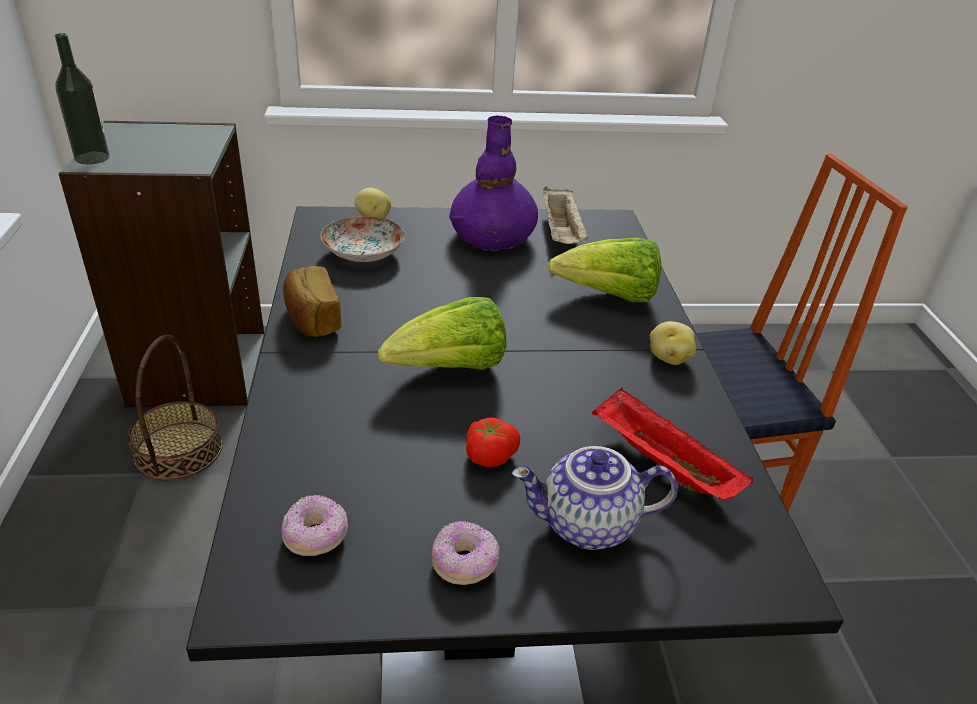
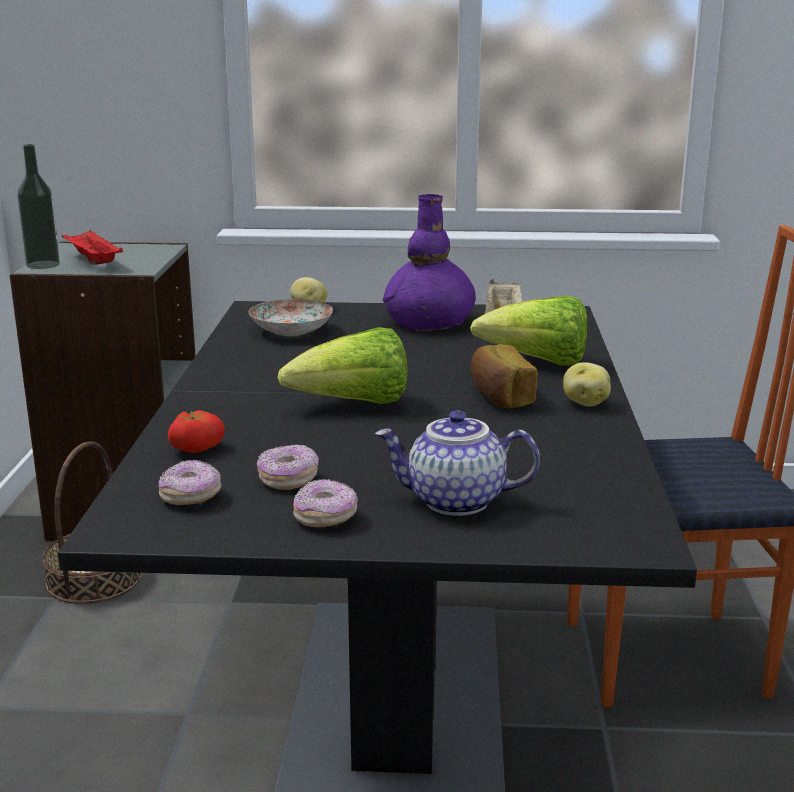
camera: 10 degrees right, 15 degrees down
(311, 319) = (226, 371): bread -> bread (499, 396)
(412, 499) = (288, 480): none -> donut
(489, 454) = (373, 456): tomato -> tomato (195, 447)
(659, 464) = (545, 468): red tray -> red tray (92, 261)

